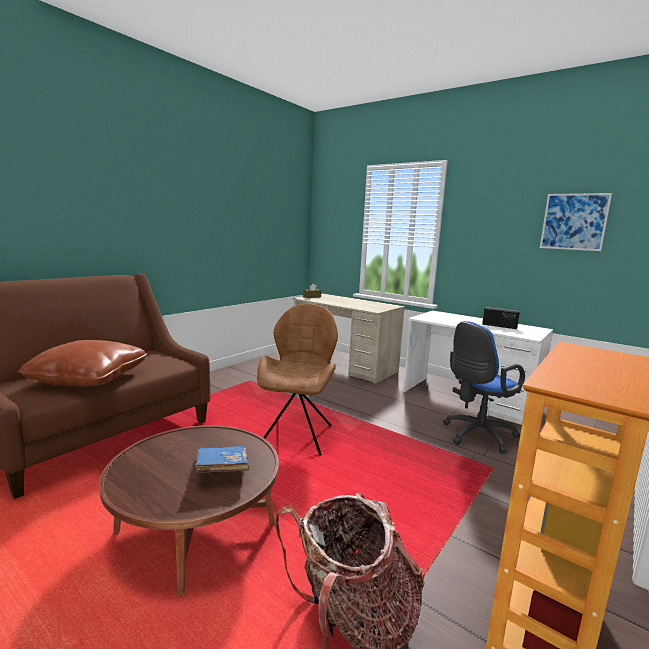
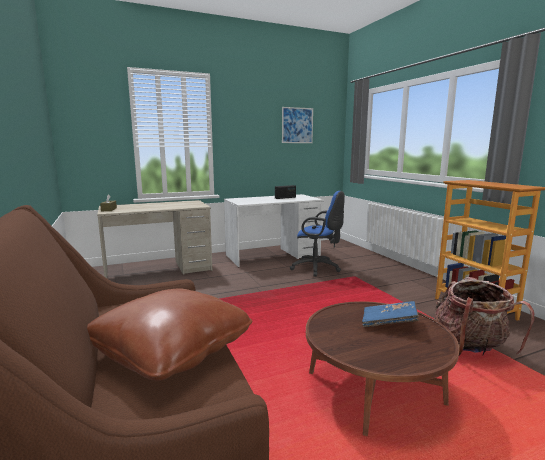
camera: 60 degrees left, 0 degrees up
(297, 434) = (264, 318): brown chair -> none
(476, 436) = (318, 268): blue office chair -> blue office chair turned 60 degrees counterclockwise

